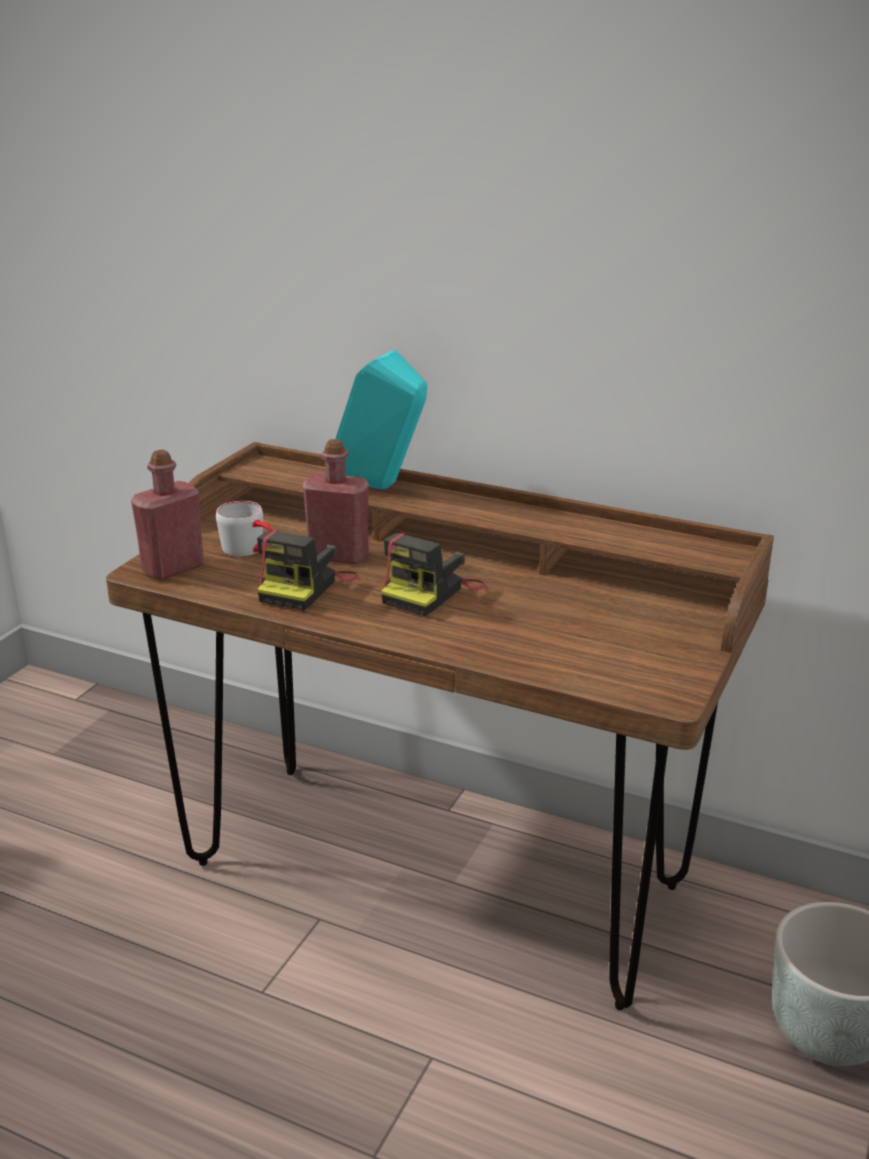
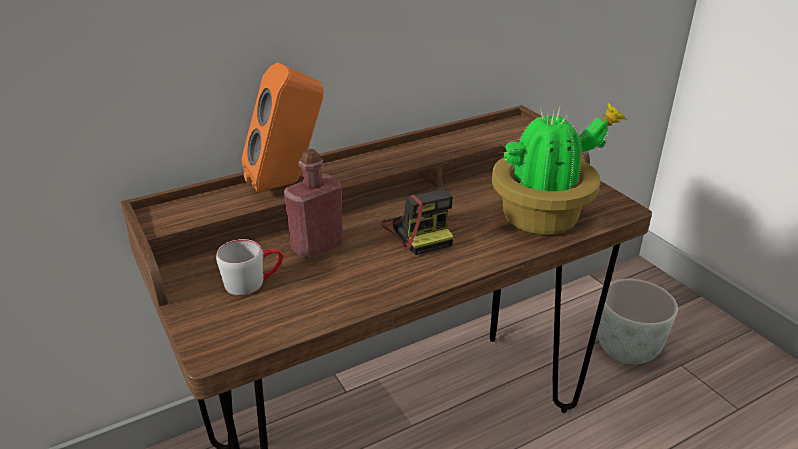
camera: 55 degrees left, 5 degrees up
(173, 568) = (230, 331): red bottle -> none
(305, 587) = (349, 278): camera -> none
(381, 488) = (288, 183): turquoise speaker -> orange speaker
(564, 651) = (544, 218): none -> potted plant

